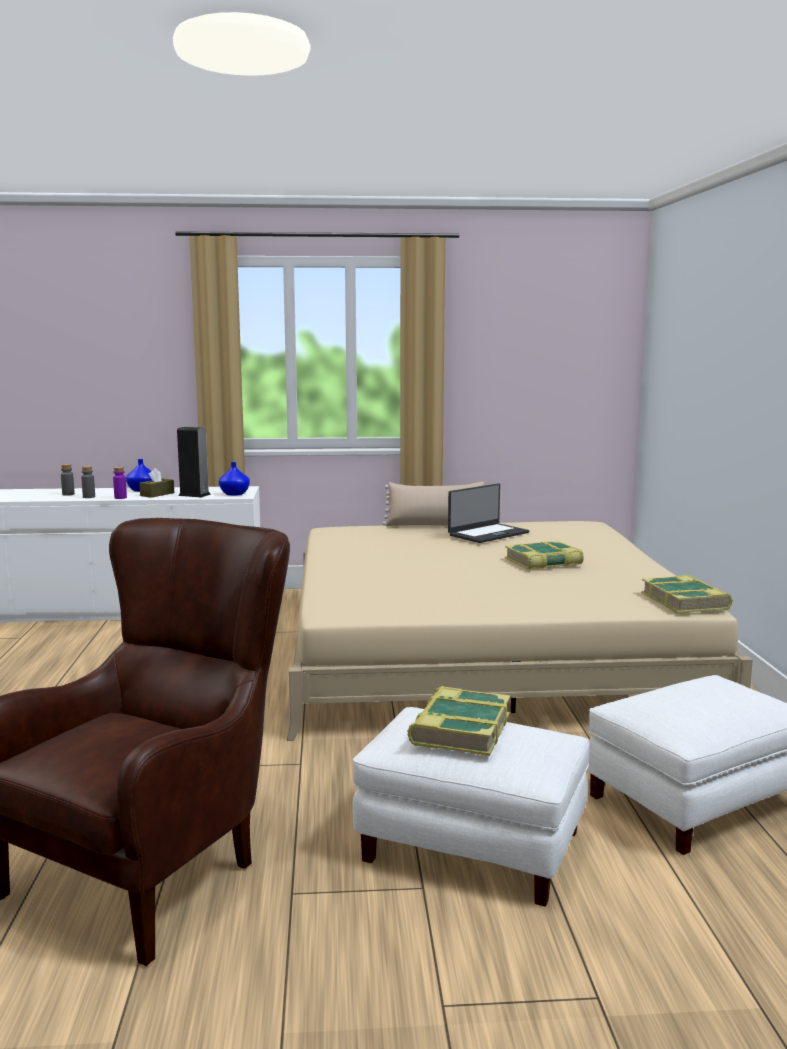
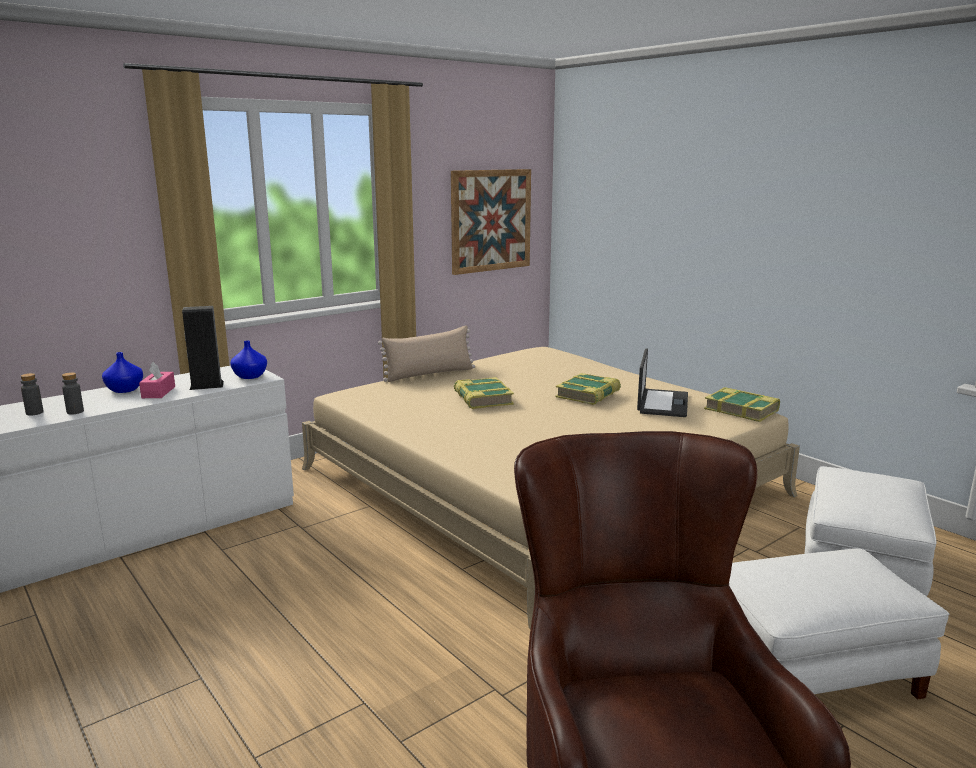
camera: 35 degrees left, 5 degrees up
(120, 498) = (122, 405): purple bottle -> none
(157, 494) = (158, 392): brown tissue box -> pink tissue box
(459, 730) = (814, 575): book -> book (482, 399)
(487, 534) = (495, 374): laptop -> laptop (661, 403)
(551, 376) = (491, 220): none -> picture

